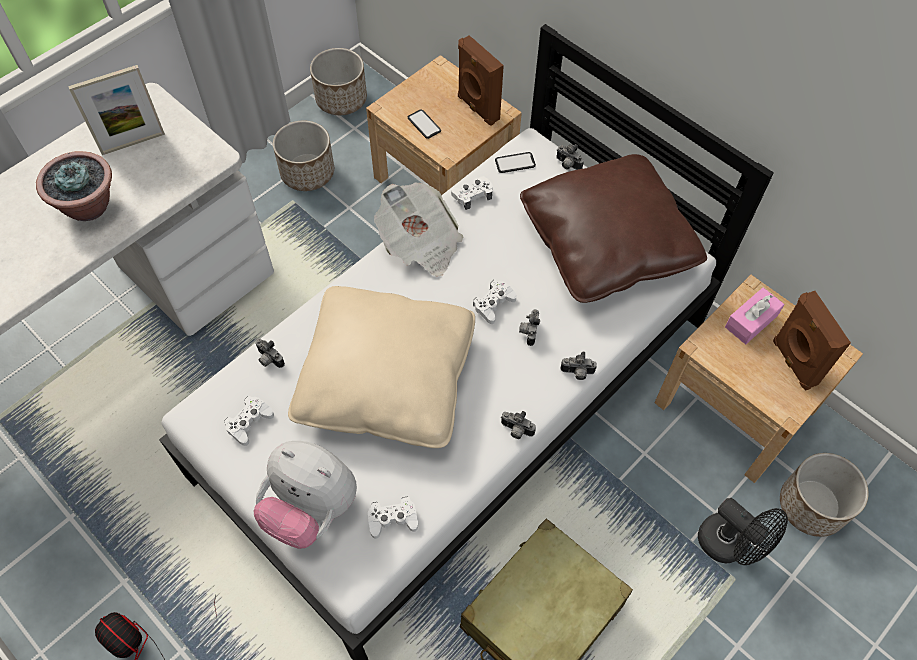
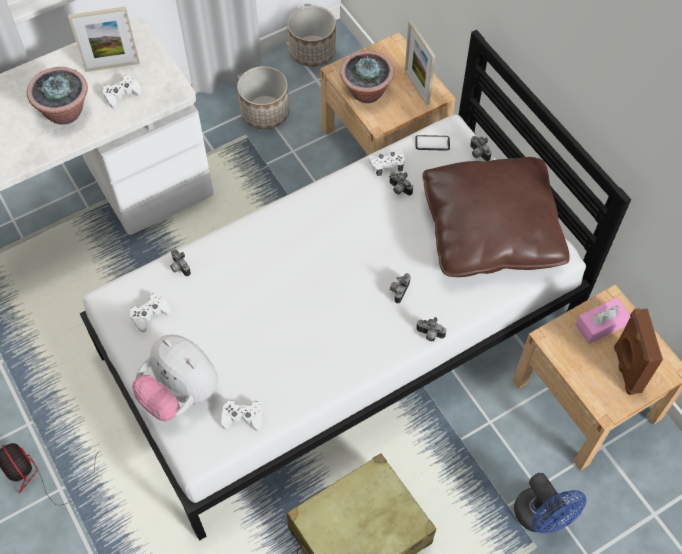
camera: 15 degrees right, 0 degrees up
(386, 379) = (269, 305): beige pillow -> none
(420, 243) = (330, 197): newspaper -> none
(424, 124) = (366, 93): phone -> potted plant
(477, 108) = (417, 87): brown speaker -> picture frame
(493, 304) = (376, 261): white game controller -> white game controller (122, 94)
(516, 431) = (363, 370): camera -> camera (399, 189)
(730, 545) = (541, 517): black fan -> blue fan
(812, 506) = (626, 502): planter -> none

